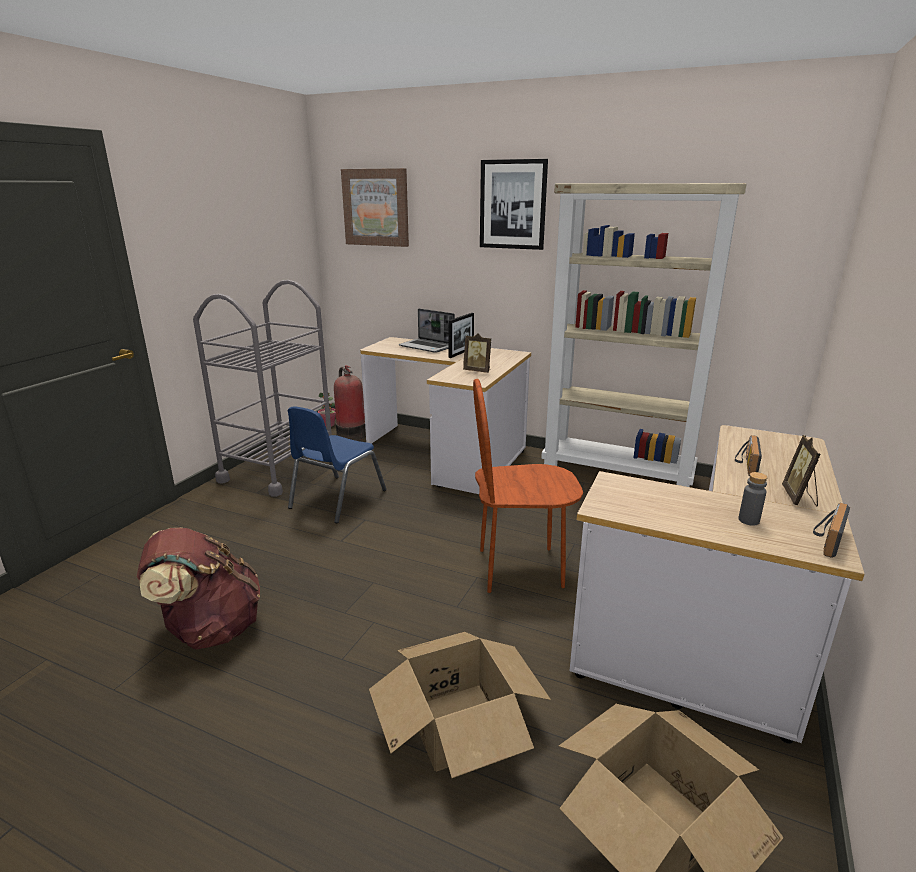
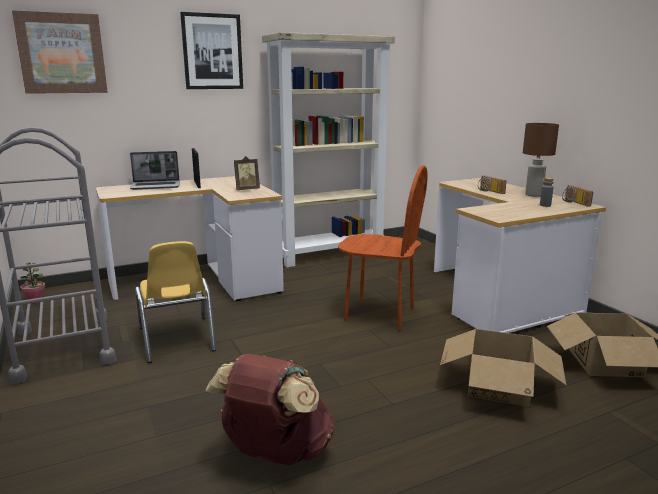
camera: 50 degrees left, 5 degrees down
(337, 499) = (177, 339): blue chair -> yellow chair
(350, 435) = (79, 299): fire extinguisher -> none
(520, 568) = (379, 314): brown chair -> brown chair turned 105 degrees counterclockwise
(799, 497) = (534, 195): picture frame -> brown table lamp

